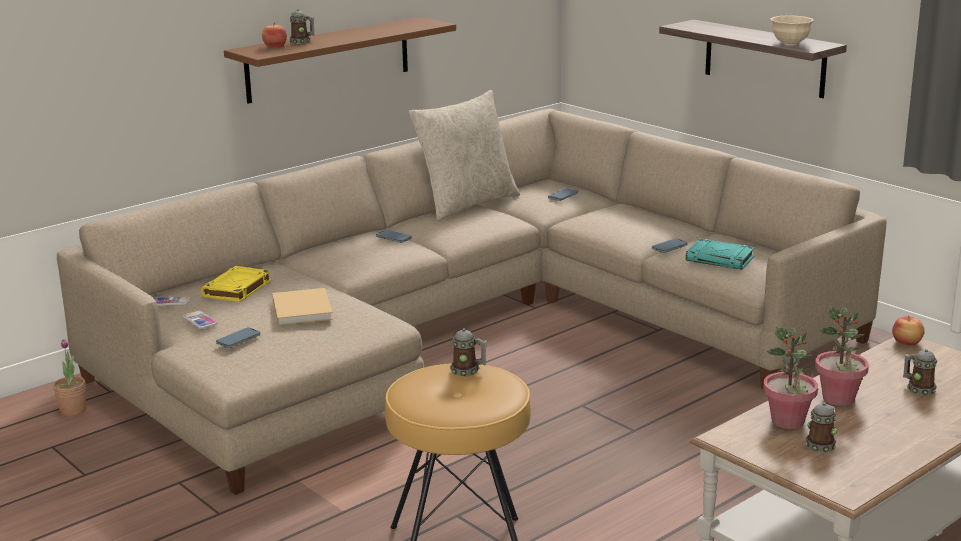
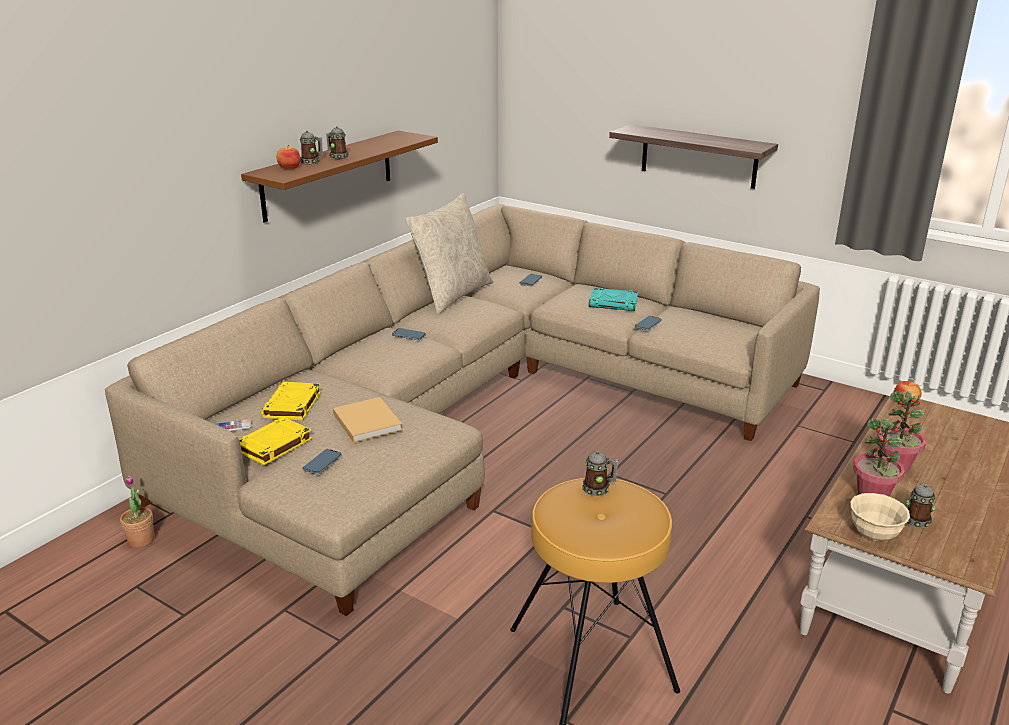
camera: 15 degrees left, 5 degrees up
(200, 320) = (273, 445): phone -> yellow book
(720, 259) = (697, 332): turquoise book -> turquoise book (614, 303)
(790, 43) = (733, 144): beige bowl -> beige bowl (874, 534)
(918, 389) = (947, 449): mug -> mug (337, 156)

